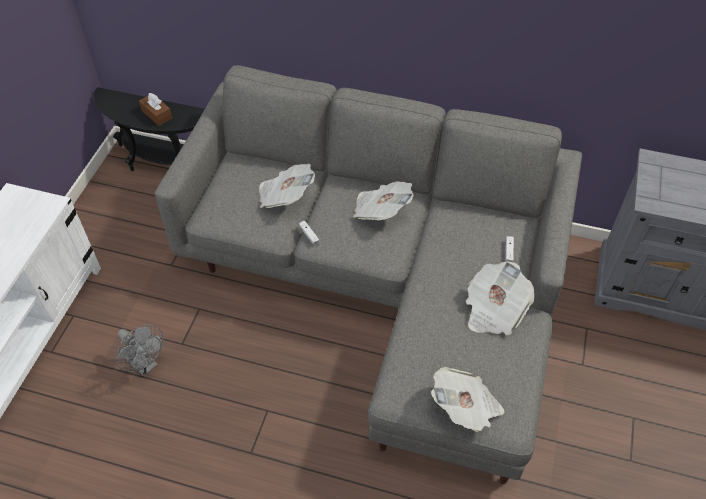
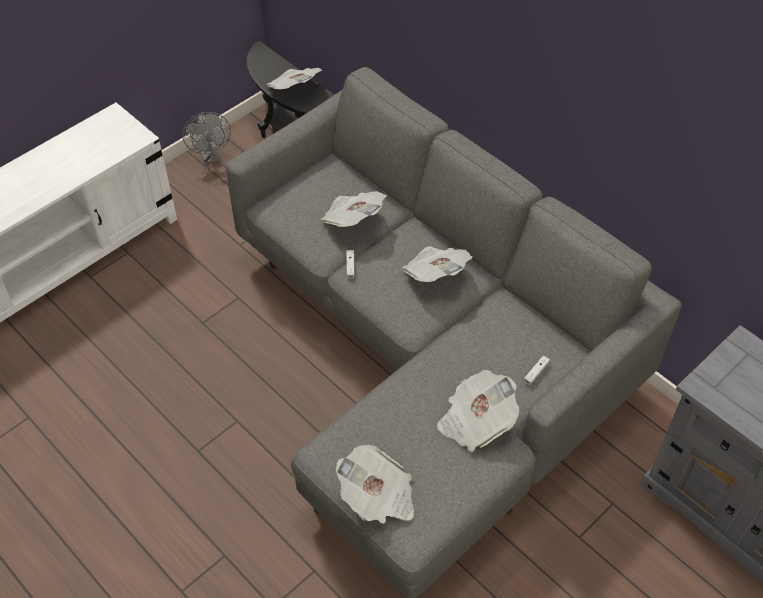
camera: 30 degrees right, 0 degrees up
(145, 365) = (159, 327): grey fan -> grey fan (210, 156)
(157, 114) = (294, 89): brown tissue box -> newspaper

